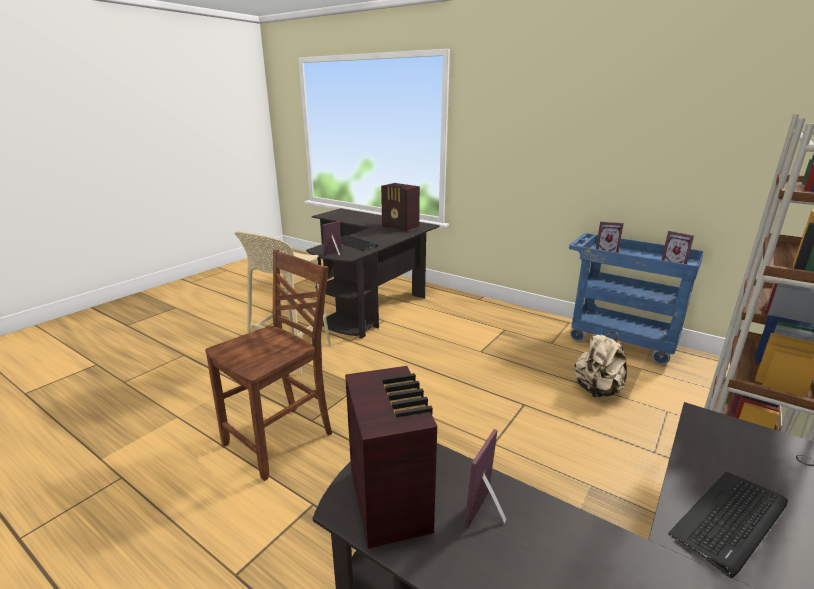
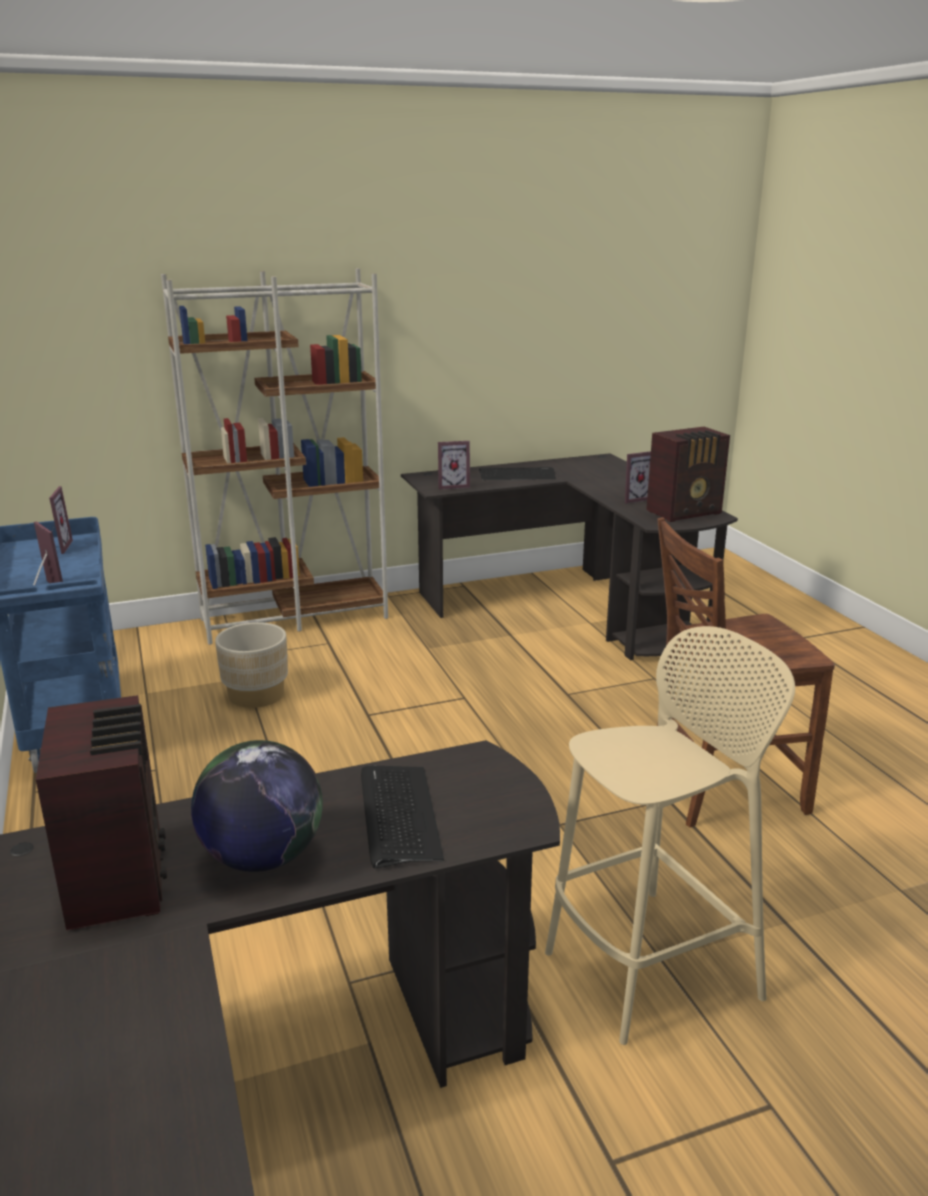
camera: 145 degrees left, 0 degrees up
(336, 254) = (498, 781): picture frame -> picture frame (452, 486)
(376, 233) = (262, 857): none -> globe
(391, 499) = (685, 512): radio -> radio turned 135 degrees counterclockwise
(597, 390) = (256, 695): beige backpack -> beige planter

